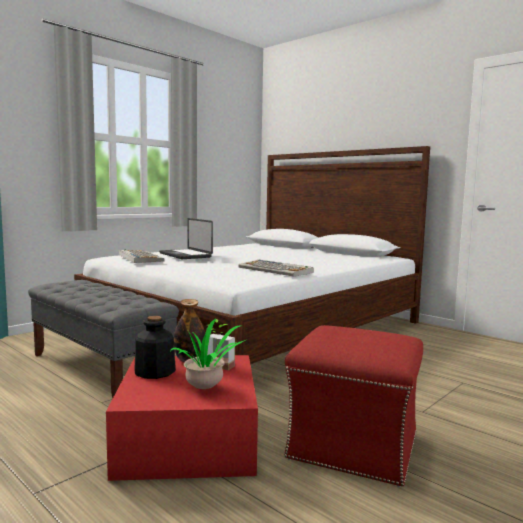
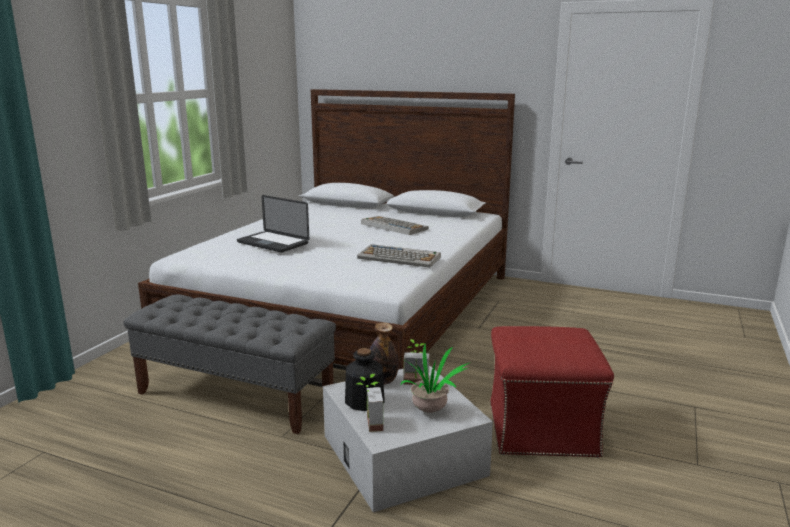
camera: 20 degrees left, 10 degrees up
(135, 388) = (369, 424): none -> potted plant
(140, 257) = (228, 255): keyboard -> keyboard (393, 226)
(188, 438) = (403, 455): red storage box -> white storage box

